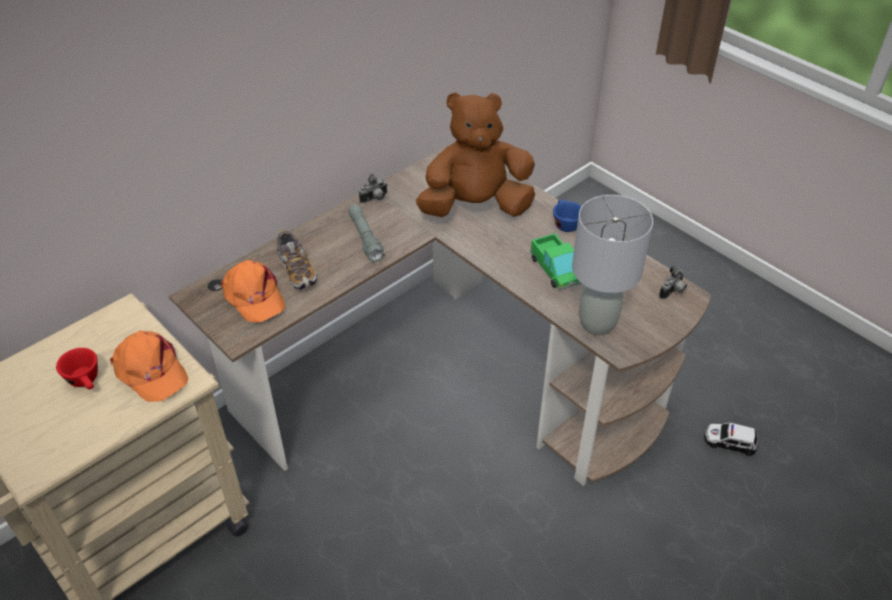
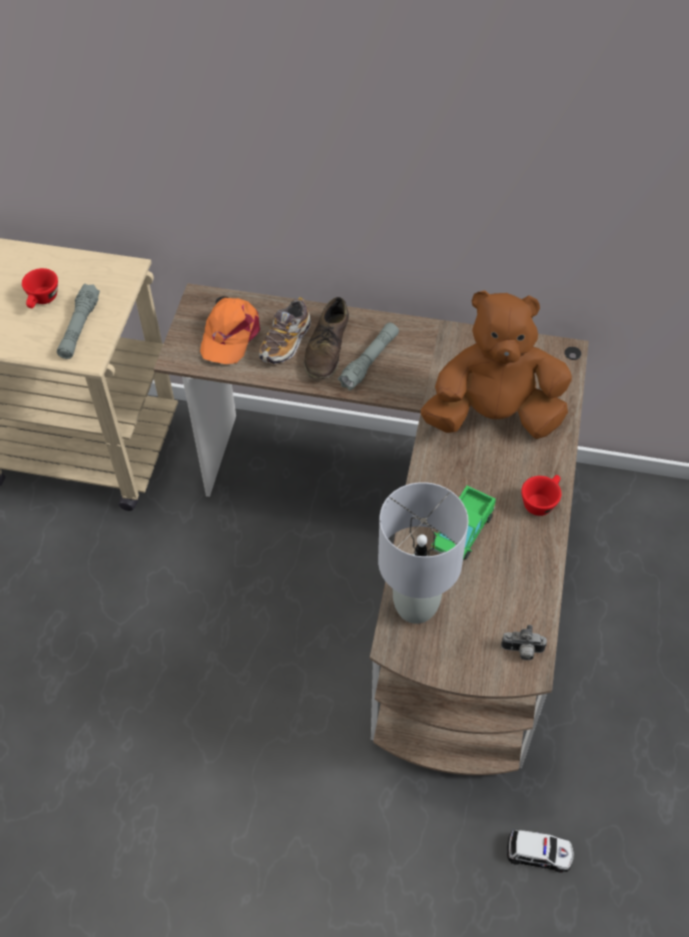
camera: 55 degrees right, 10 degrees up
(150, 371) = (79, 328): orange cap -> grey flashlight
(328, 253) = (327, 348): none -> brown shoe
(375, 199) = (429, 334): camera -> none
(475, 207) = (493, 415): brown plush toy -> brown plush toy turned 45 degrees counterclockwise
(564, 223) = (541, 501): blue cup -> red cup
(729, 441) = (539, 852): toy car -> toy car turned 120 degrees clockwise

